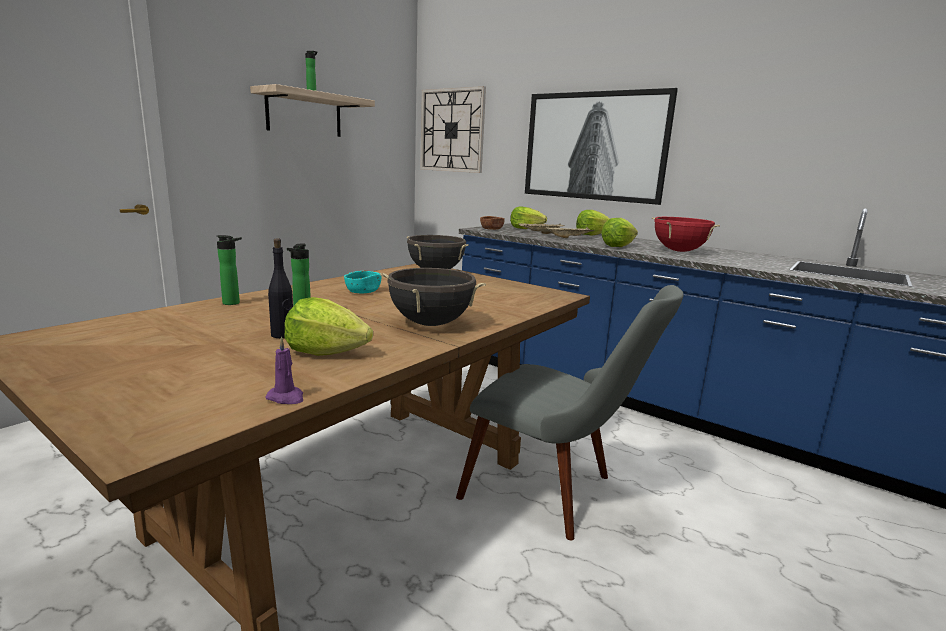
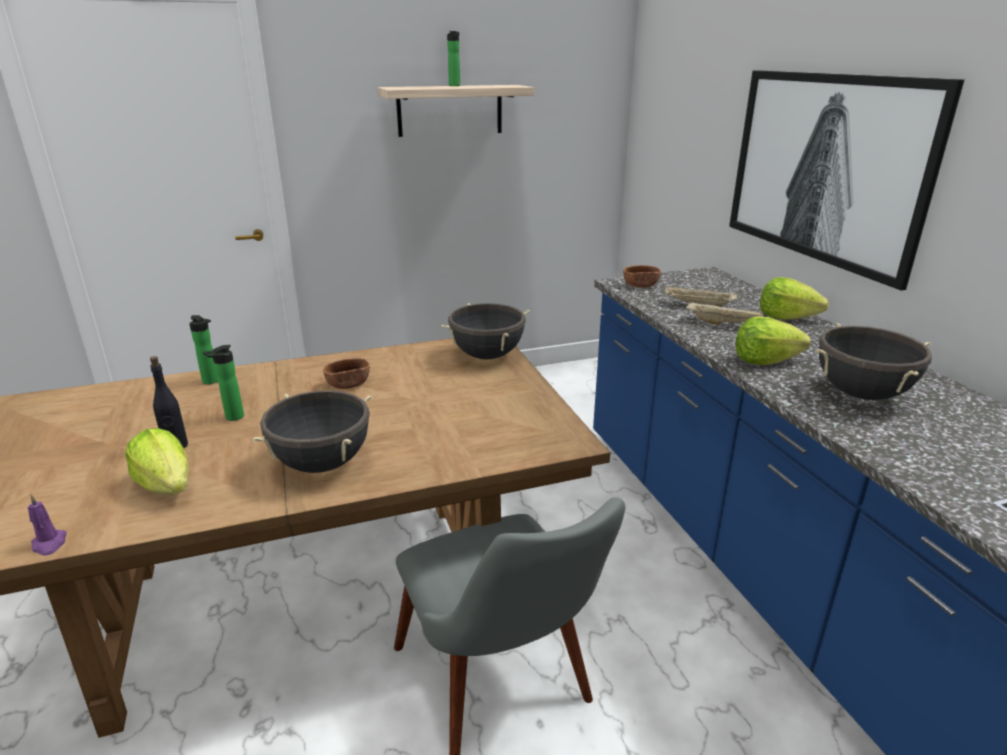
camera: 35 degrees right, 10 degrees up
(363, 291) = (348, 384): turquoise bowl -> brown bowl
(452, 130) = (663, 115): wall clock -> none
(526, 228) = (701, 287): lettuce -> none
(679, 251) = (861, 394): red cooking pot -> black cooking pot

